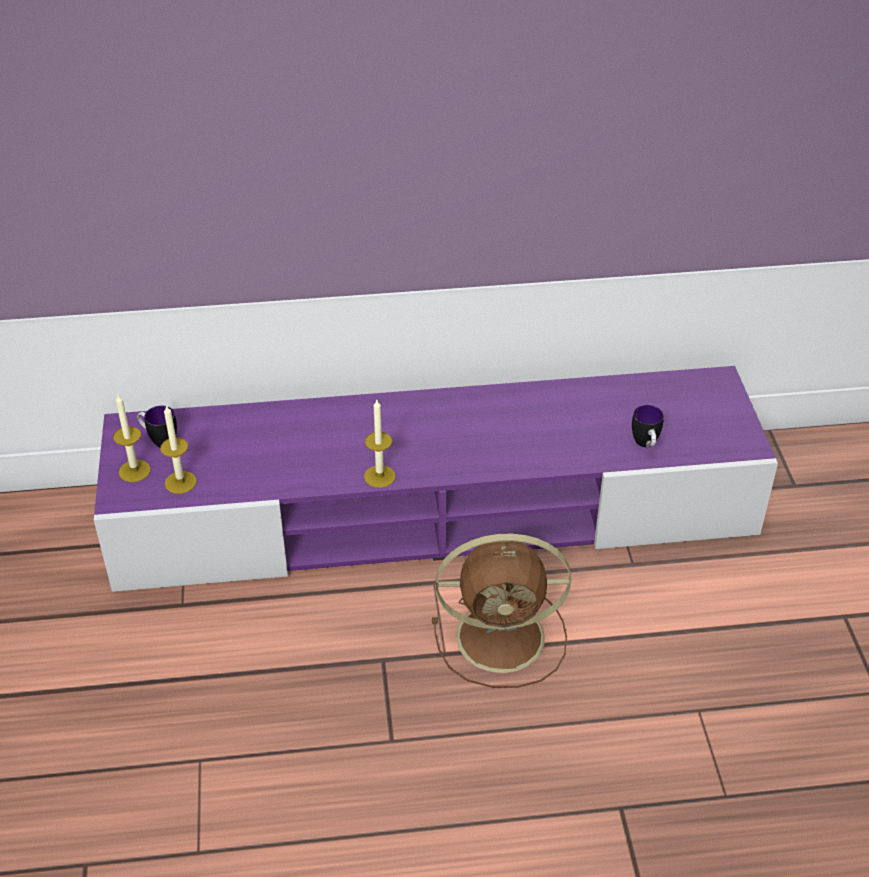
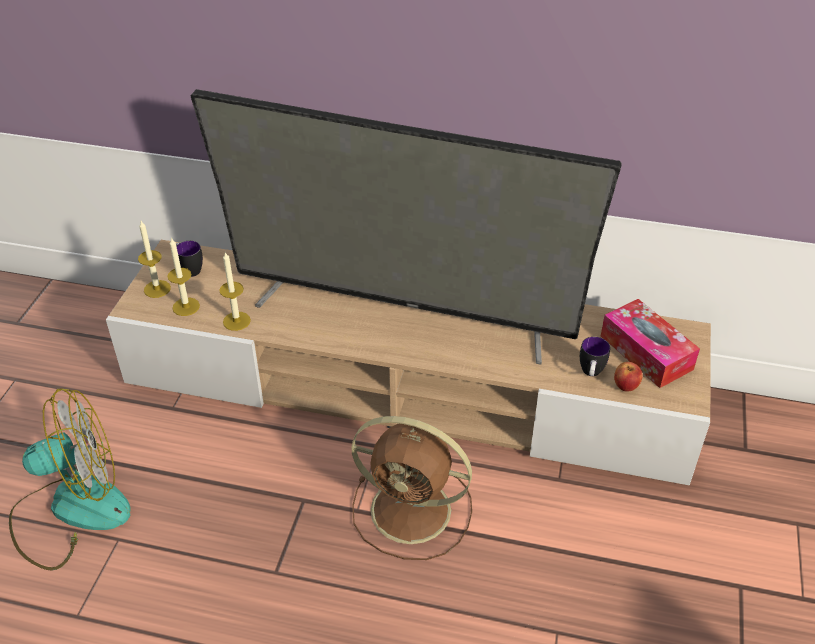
camera: 20 degrees right, 0 degrees up
(126, 746) = (71, 510): none -> fan
(379, 476) = (344, 342): candle -> candle (236, 321)
(423, 428) = (402, 311): none -> television
(436, 514) = (408, 389): purple tv stand -> beige tv stand
(685, 448) = (626, 386): none -> apple
(688, 410) = (646, 352): none -> tissue box

